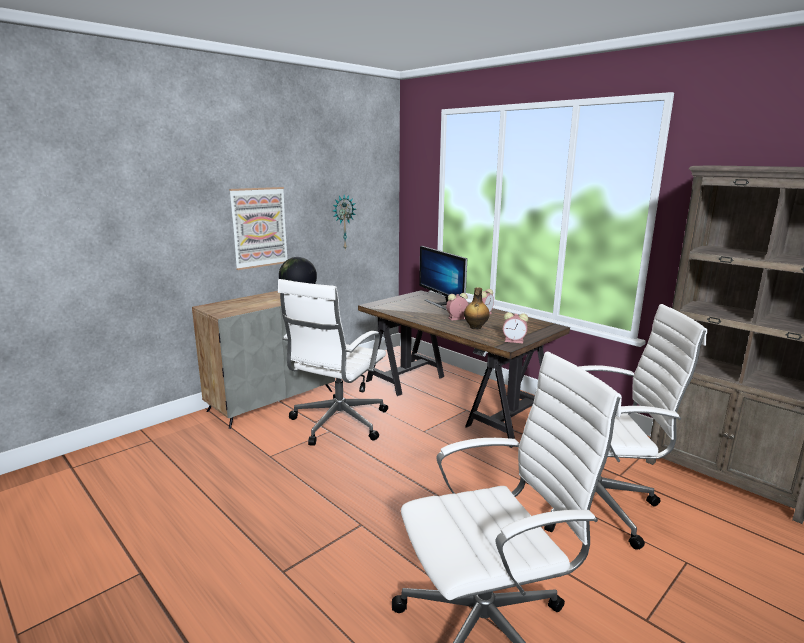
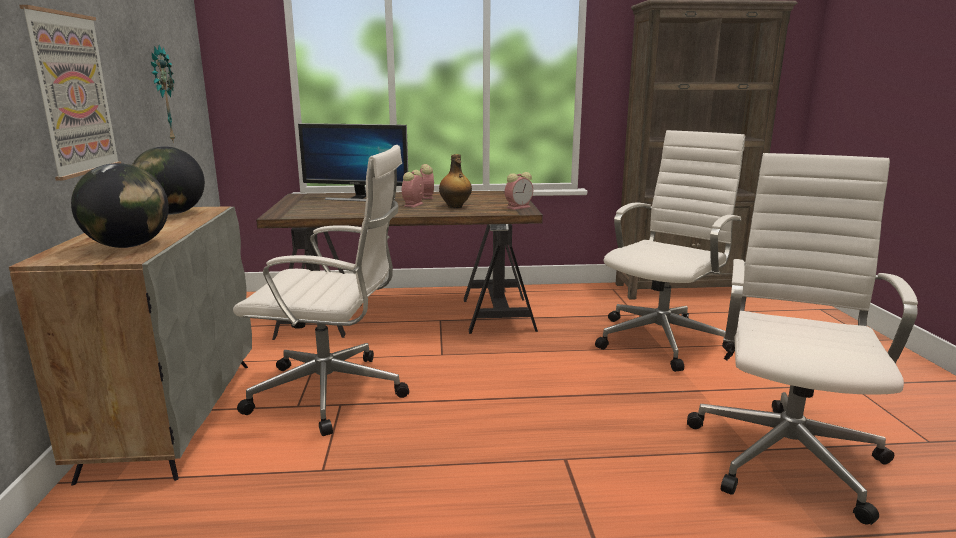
camera: 50 degrees left, 0 degrees up
(238, 308) = (128, 246): none -> globe
(337, 423) = (333, 393): white office chair -> white office chair turned 60 degrees counterclockwise

